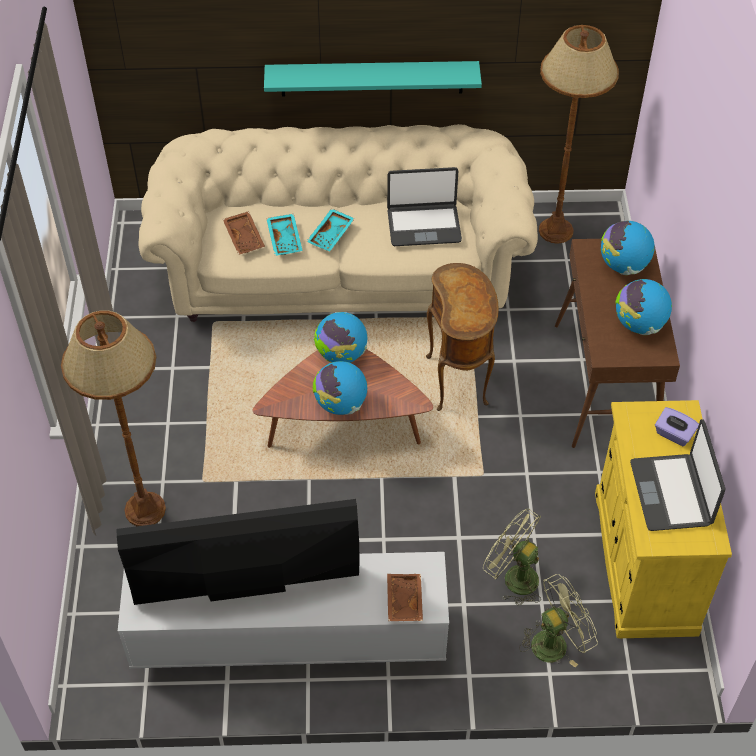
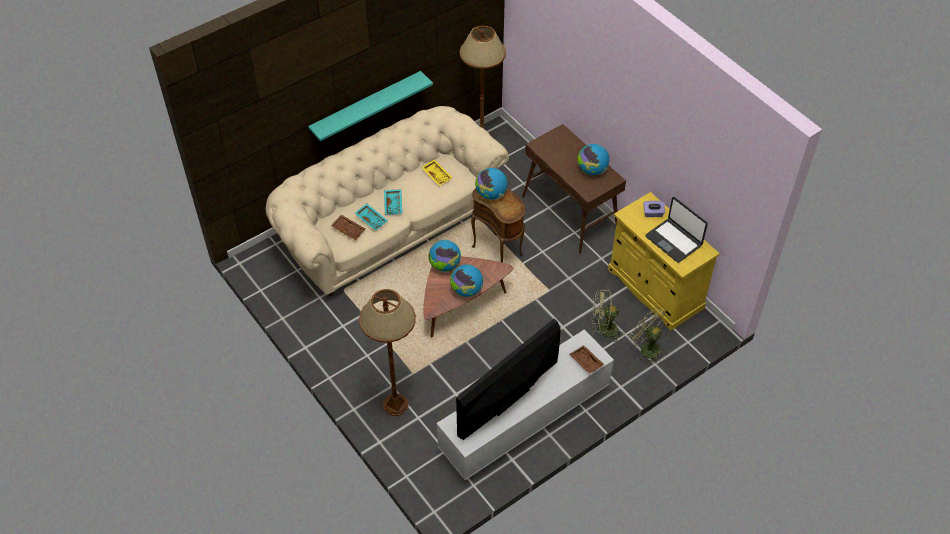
camera: 35 degrees left, 0 degrees up
(424, 225) = (437, 175): laptop -> yellow tray
(555, 641) = (646, 348): green fan -> green fan turned 75 degrees counterclockwise
(623, 265) = (561, 145): globe -> globe (491, 194)

